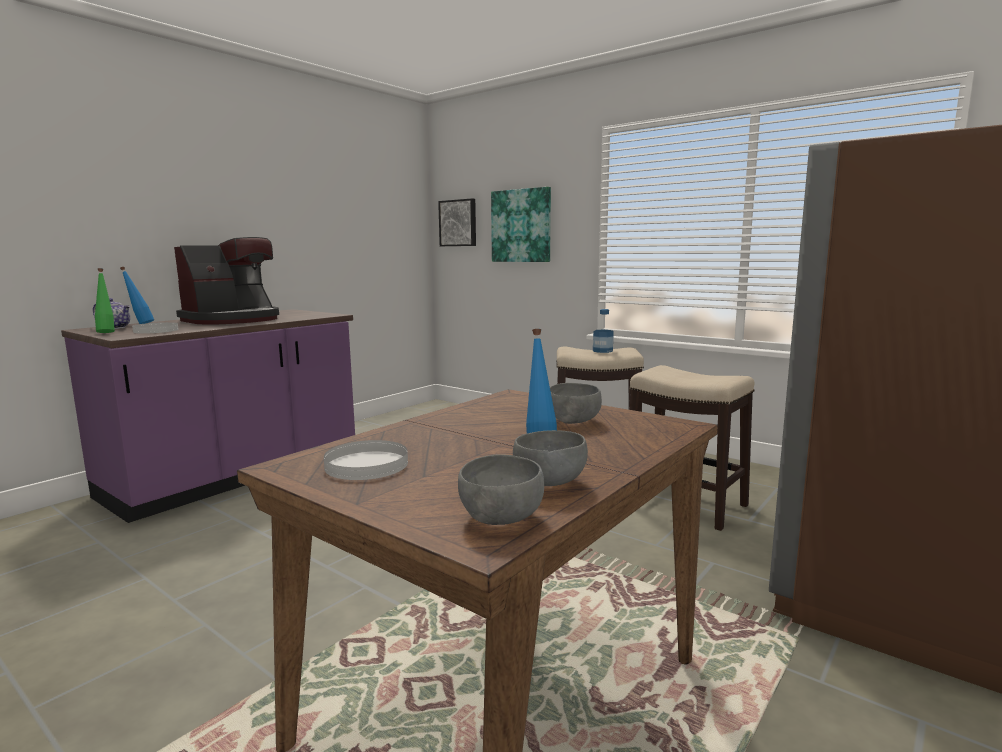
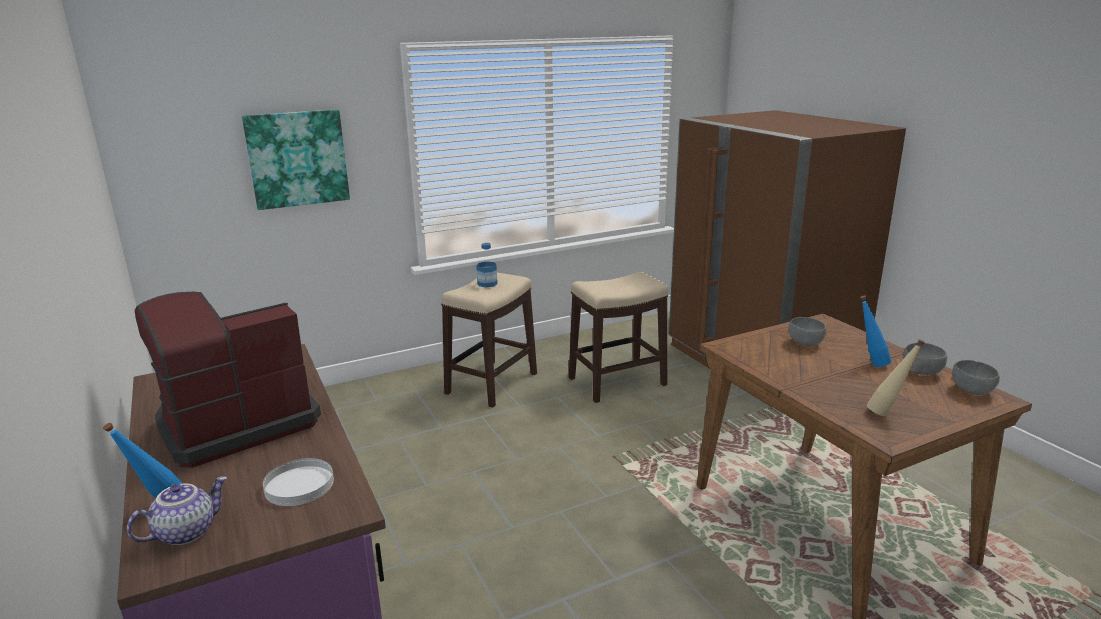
camera: 65 degrees left, 10 degrees up
(107, 332) = (262, 532): green bottle -> none
(233, 320) = (235, 424): coffee machine -> coffee machine turned 105 degrees counterclockwise
(366, 465) = (888, 413): white plate -> beige bottle
(458, 223) = (174, 162): picture -> none

